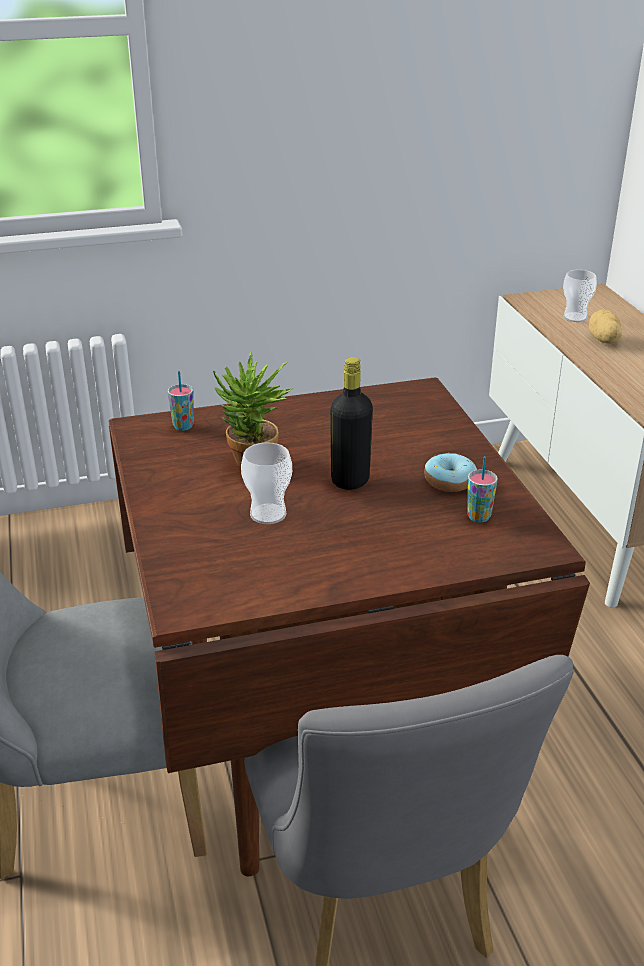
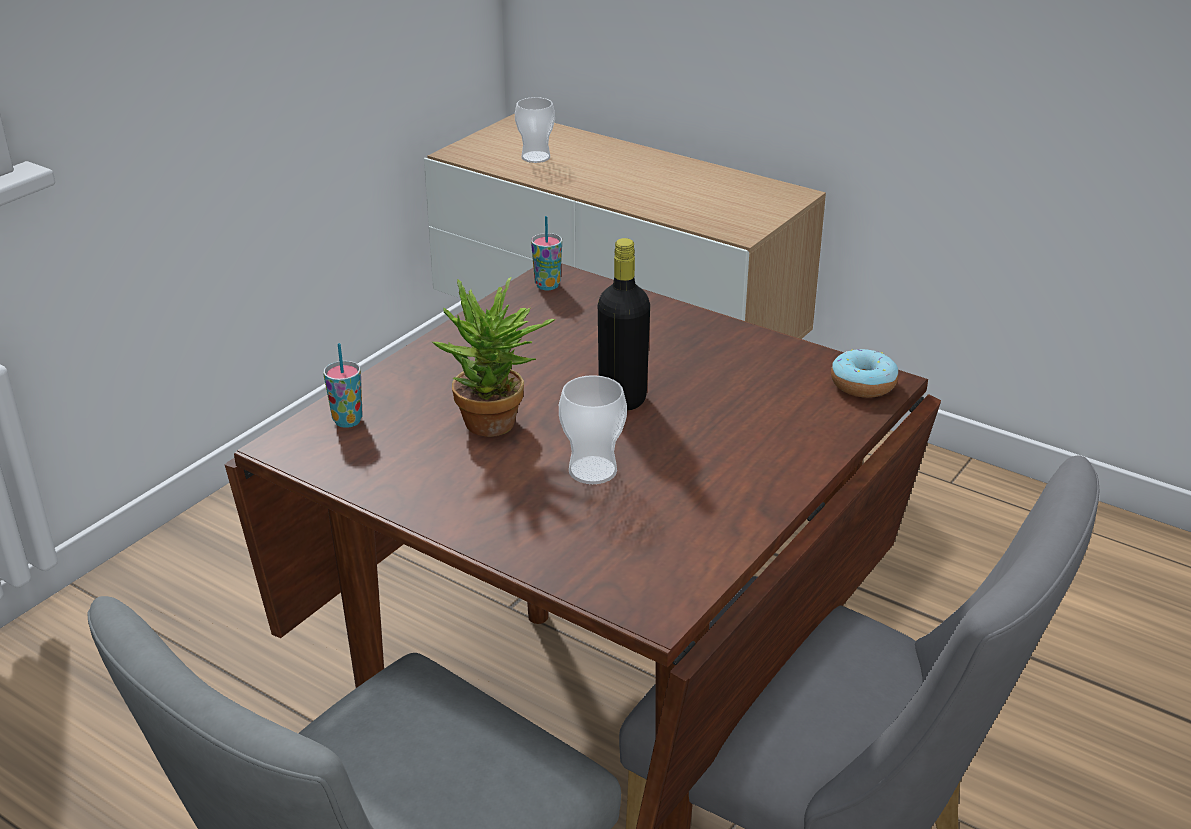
camera: 40 degrees left, 0 degrees up
(449, 481) = (716, 357): donut -> donut (863, 384)
(478, 517) = (790, 380): cup -> cup (547, 285)
(603, 340) = (594, 173): potato -> none

